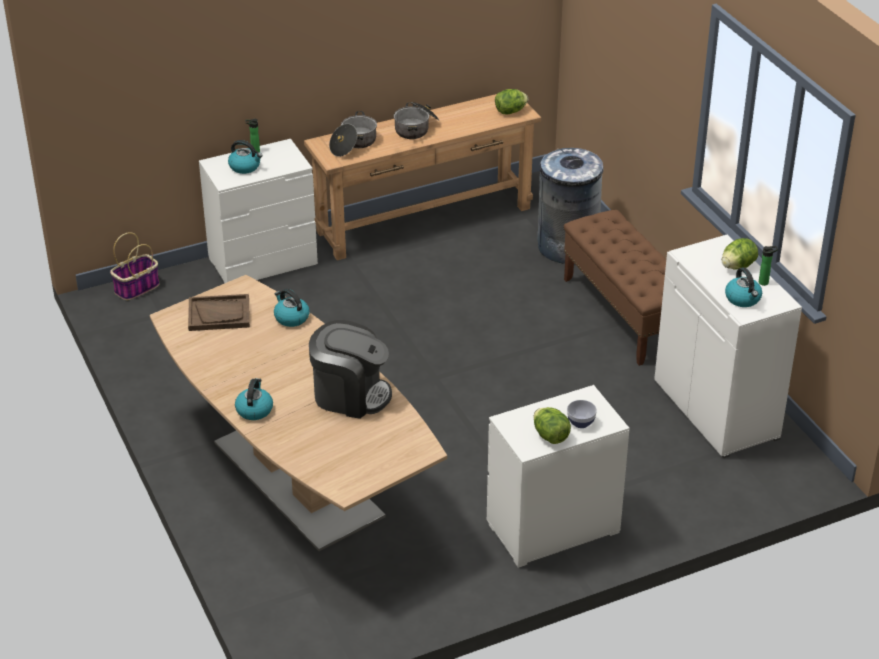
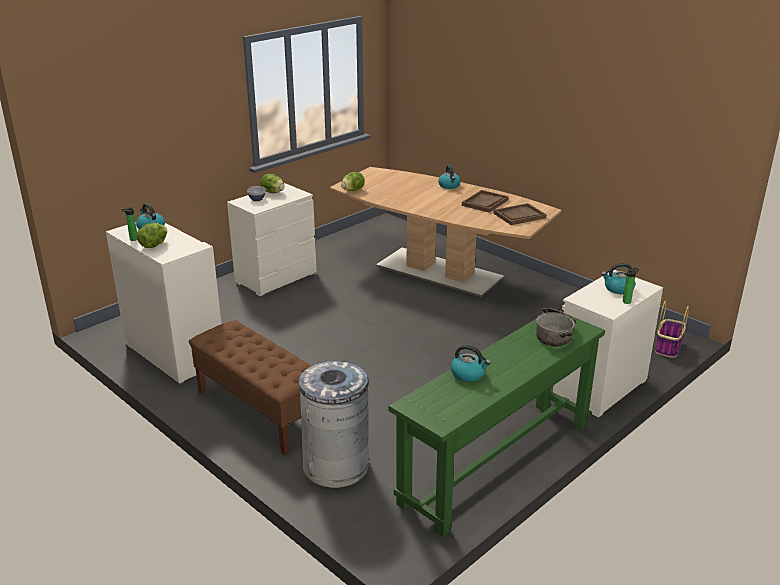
camera: 160 degrees right, 10 degrees down
(238, 354) = (485, 202): none -> brown tray
(291, 318) = (472, 221): kettle -> kettle (468, 374)
(350, 395) = (402, 198): coffee machine -> none
(416, 128) = (511, 363): cooking pot -> none
(424, 220) = (497, 462): brown console table -> green console table
(510, 111) = (427, 404): lettuce -> lettuce (353, 190)

